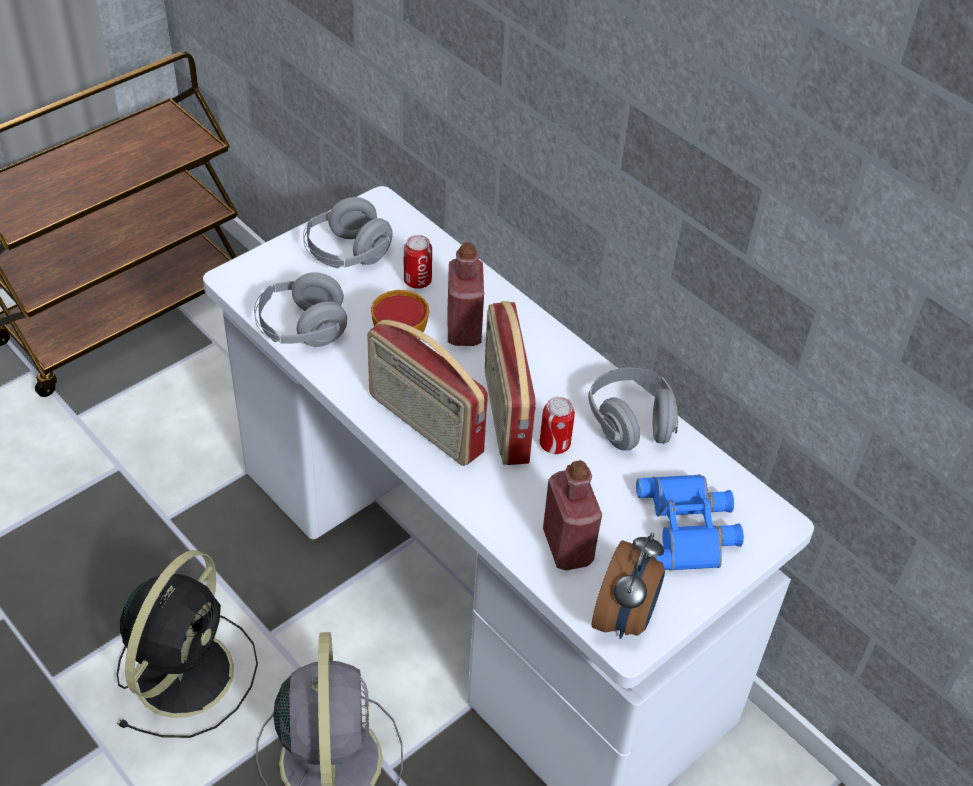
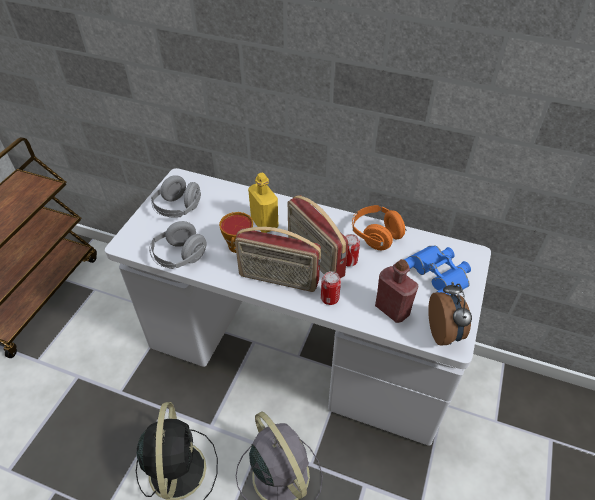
camera: 25 degrees left, 0 degrees up
(417, 281) = (224, 208): can -> can (329, 298)
(464, 330) = (264, 223): red bottle -> yellow bottle
(630, 423) = (375, 235): grey headphones -> orange headphones

